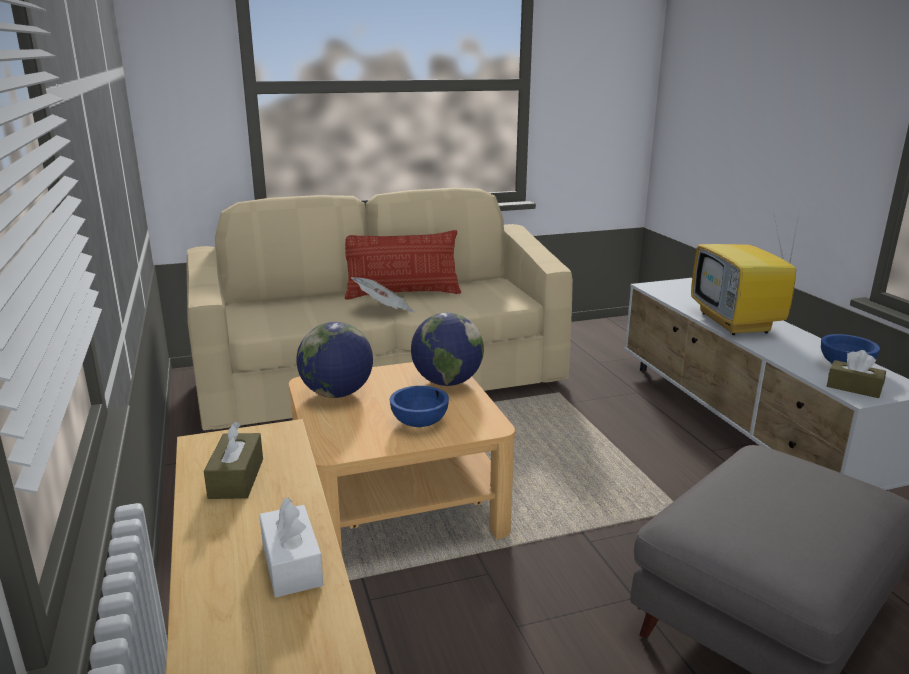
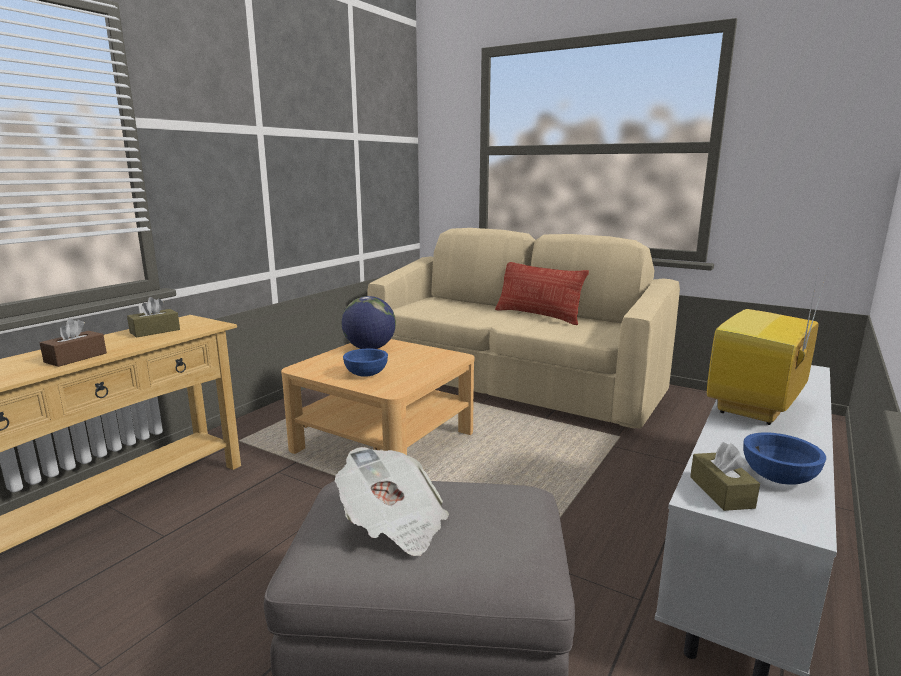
camera: 50 degrees right, 5 degrees down
(291, 564) = (76, 358): white tissue box -> brown tissue box
(385, 310) = (498, 320): newspaper -> newspaper (394, 524)
(447, 382) = (434, 364): globe -> none

